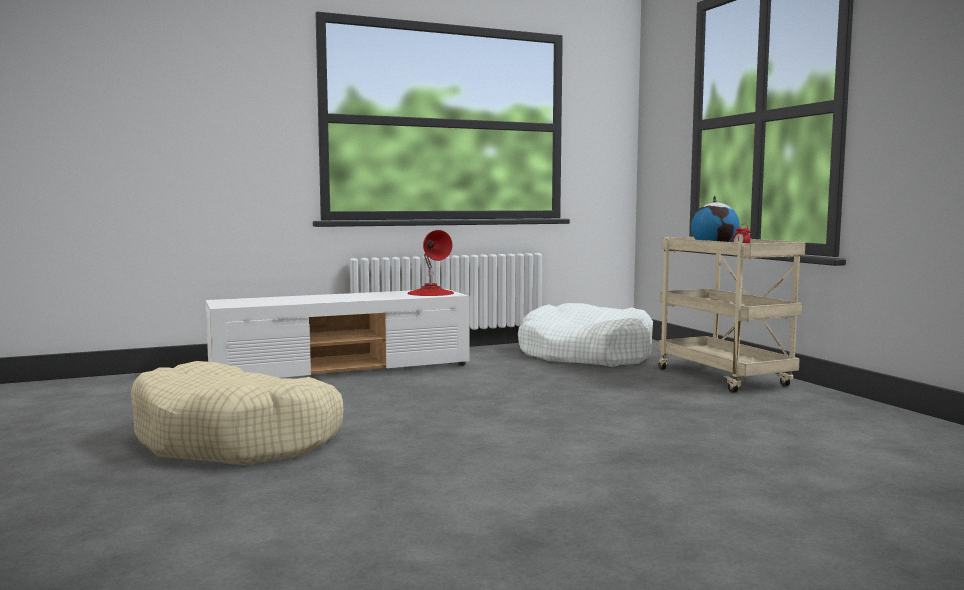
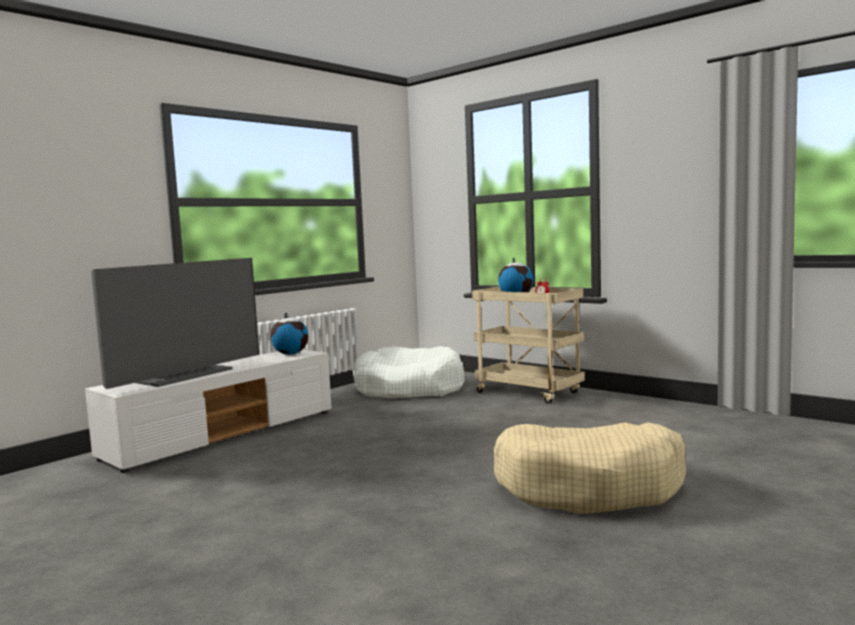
camera: 25 degrees left, 0 degrees up
(237, 440) = (225, 517): beige dog bed -> beige dog bed (590, 487)
(301, 299) = (185, 375): none -> television
(431, 293) = (290, 354): red table lamp -> globe

